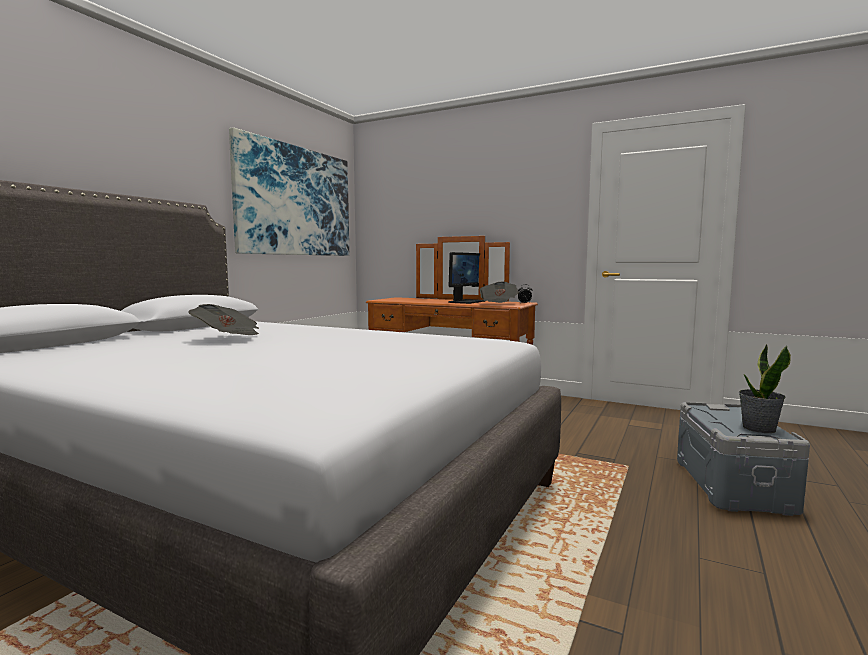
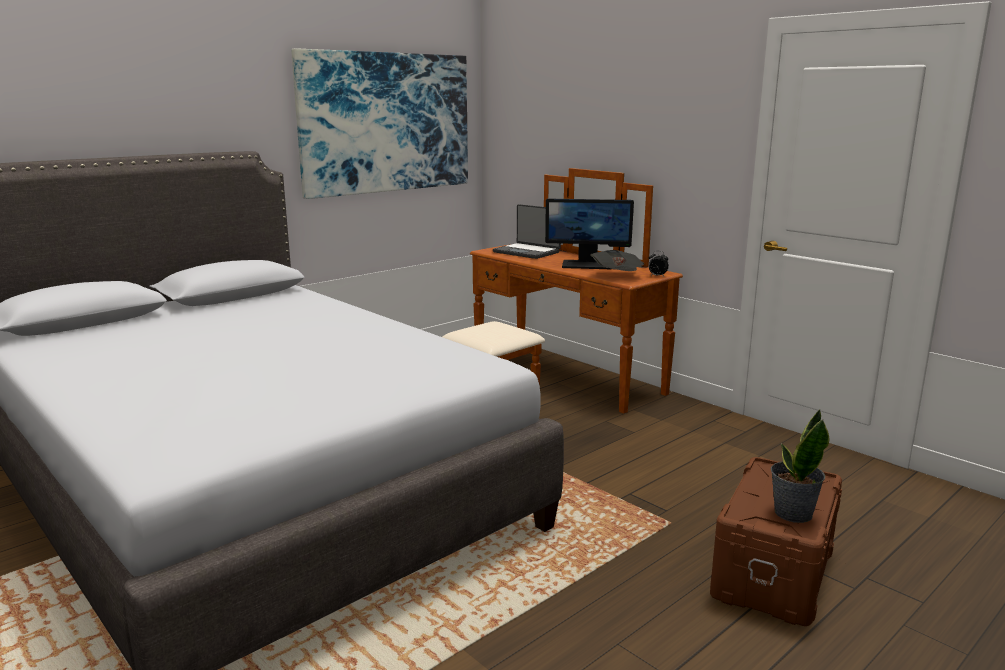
camera: 20 degrees right, 10 degrees up
(229, 339) = (235, 329): newspaper -> none
(410, 299) = (527, 252): none -> laptop
(466, 301) = (587, 265): monitor -> monitor turned 45 degrees clockwise
(730, 485) = (771, 572): grey storage box -> brown storage box

